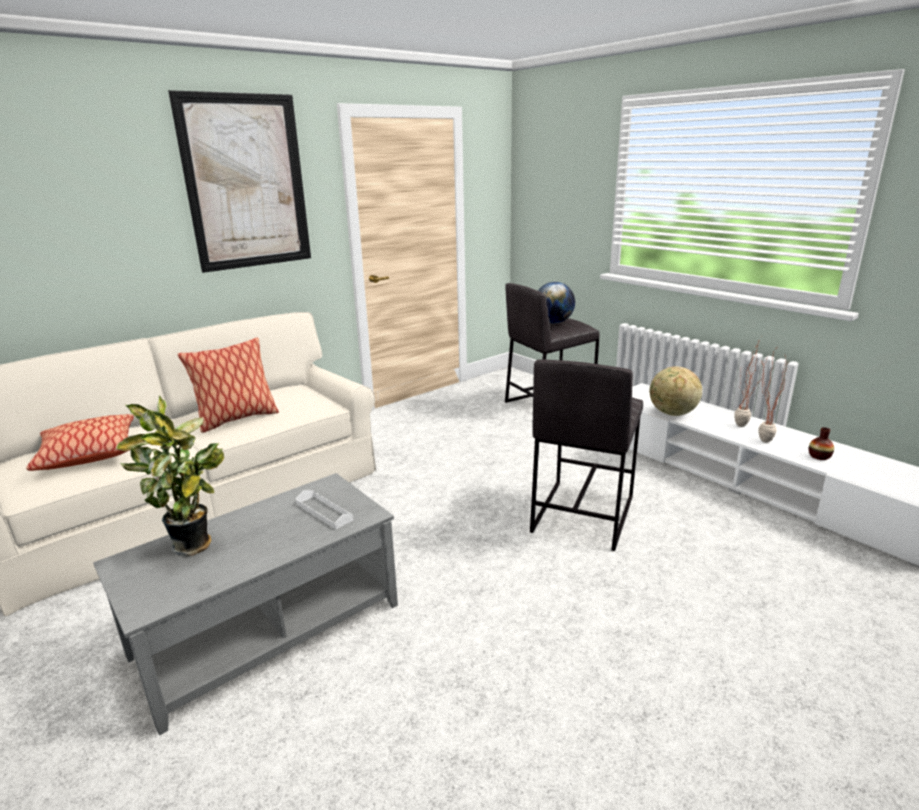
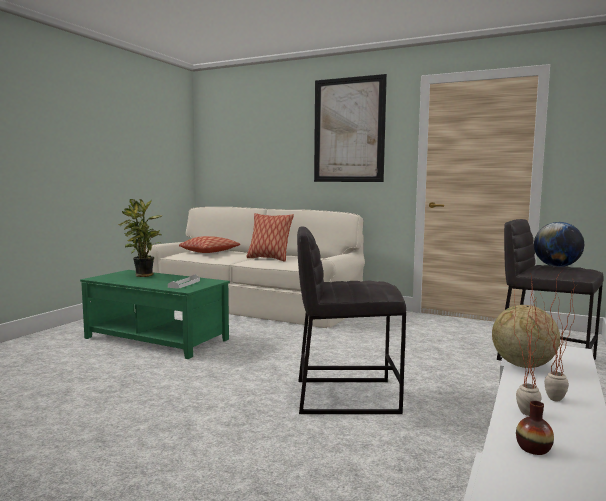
camera: 65 degrees right, 15 degrees down
(267, 627) = (157, 338): grey coffee table -> green coffee table

